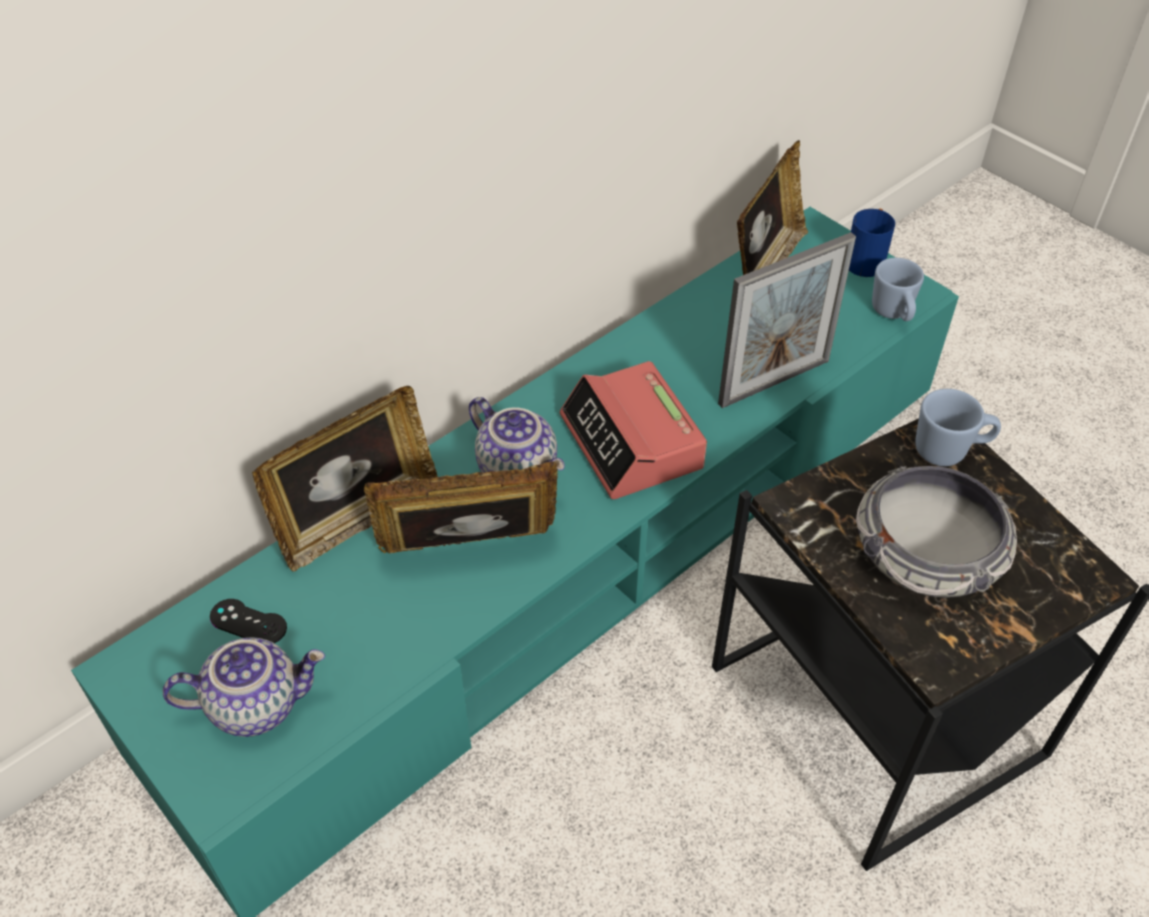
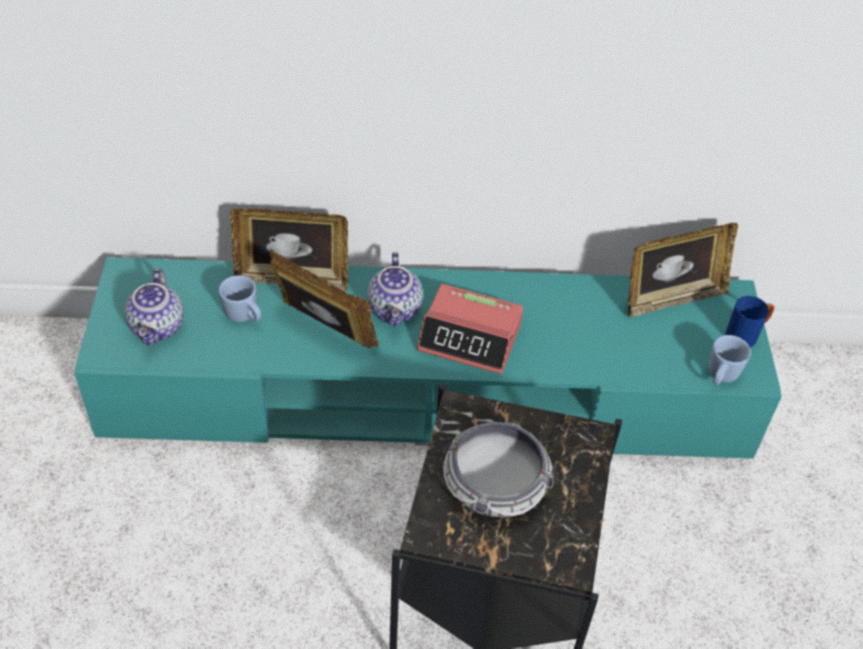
camera: 40 degrees right, 0 degrees up
(248, 622) = (194, 290): black game controller -> none
(256, 703) = (159, 327): teapot -> teapot turned 60 degrees clockwise
(632, 443) = (470, 338): alarm clock -> alarm clock turned 90 degrees counterclockwise
(774, 382) = (592, 363): picture frame -> none
(949, 451) = (582, 447): blue mug -> blue mug (244, 316)

